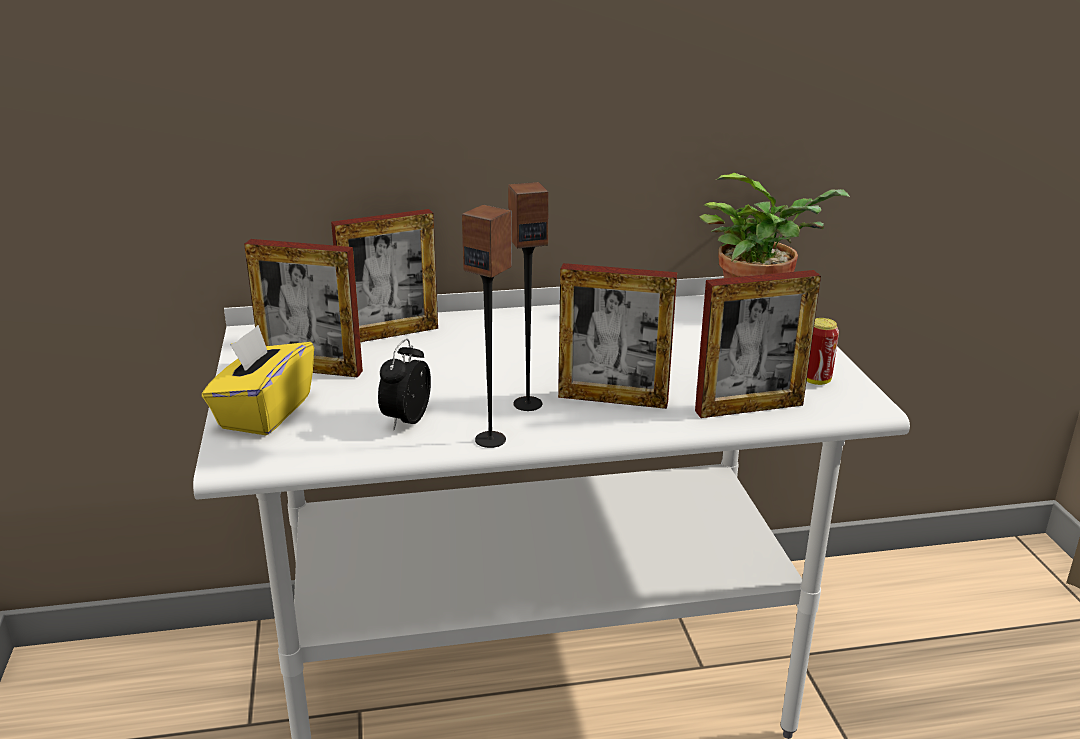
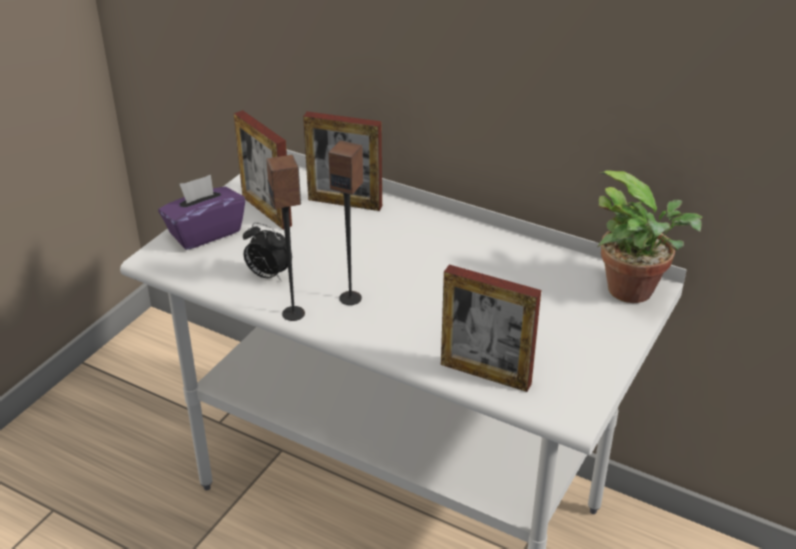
camera: 40 degrees right, 10 degrees up
(264, 412) = (205, 232): yellow tissue box -> purple tissue box
(406, 420) = (268, 275): alarm clock -> alarm clock turned 120 degrees counterclockwise
(613, 399) = (406, 321): picture frame -> none
(816, 380) = (571, 377): can -> none

